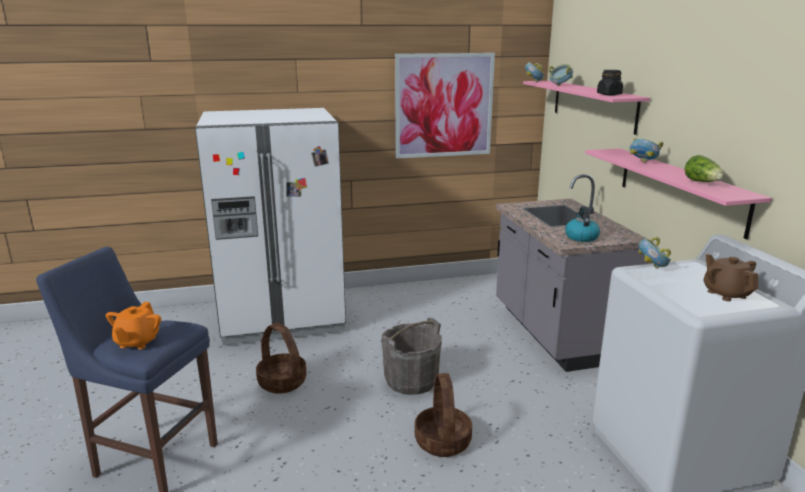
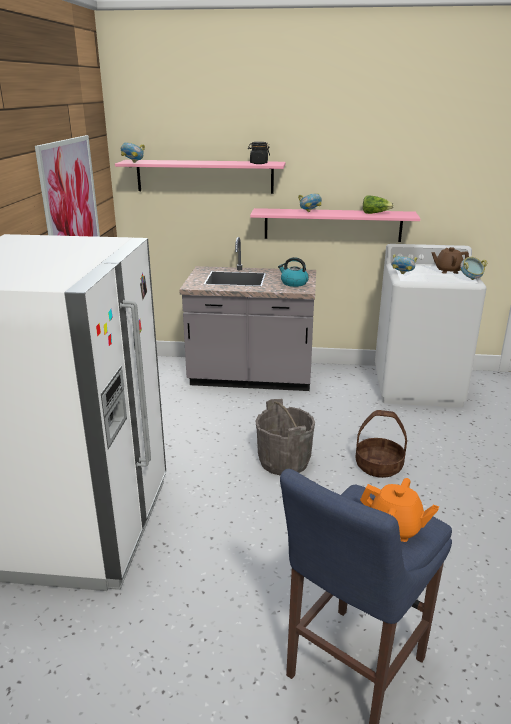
camera: 70 degrees left, 5 degrees up
(282, 382) = (241, 544): basket -> none
(559, 85) = (175, 162): bowl -> bowl (470, 279)

